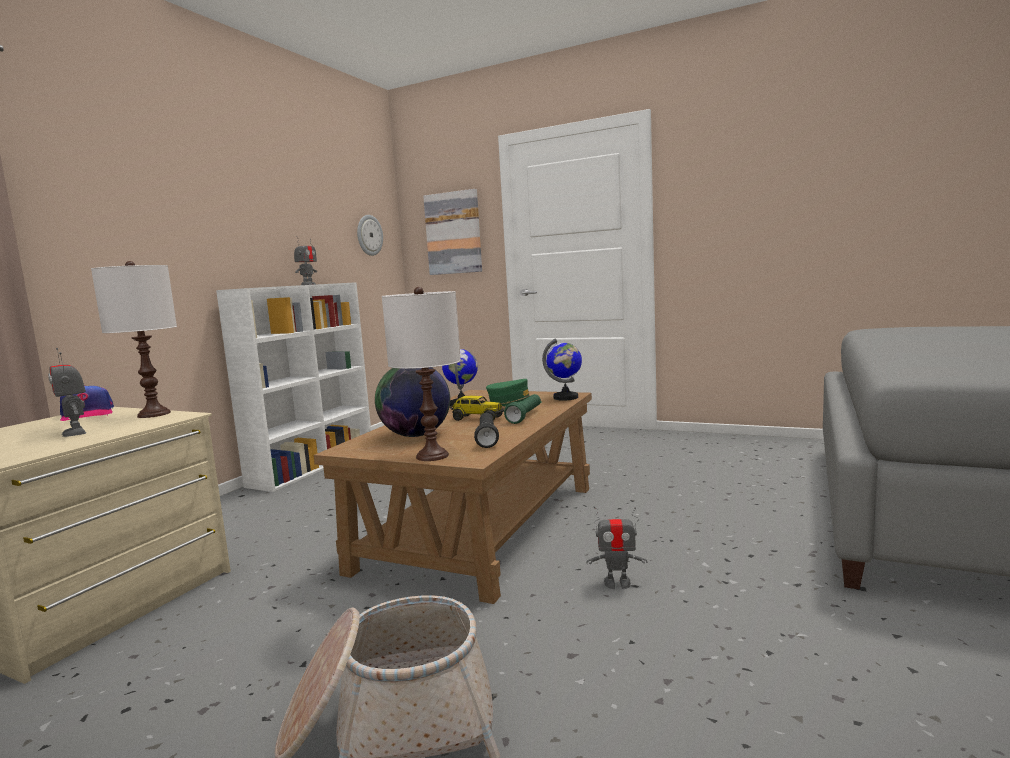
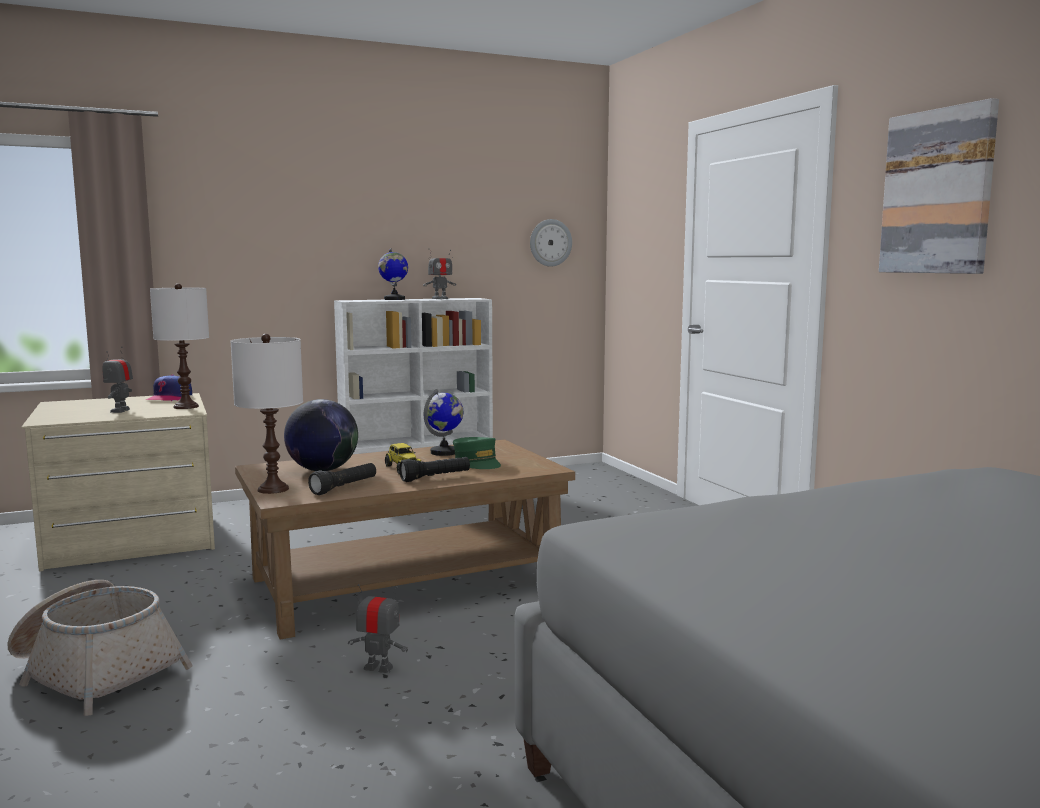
camera: 40 degrees right, 0 degrees up
(453, 233) = (645, 244): picture -> picture (937, 192)
(525, 416) = (435, 478): green flashlight -> black flashlight
(566, 398) = (532, 470): globe -> globe (394, 299)
(617, 583) = (378, 668): toy robot -> toy robot turned 150 degrees clockwise

